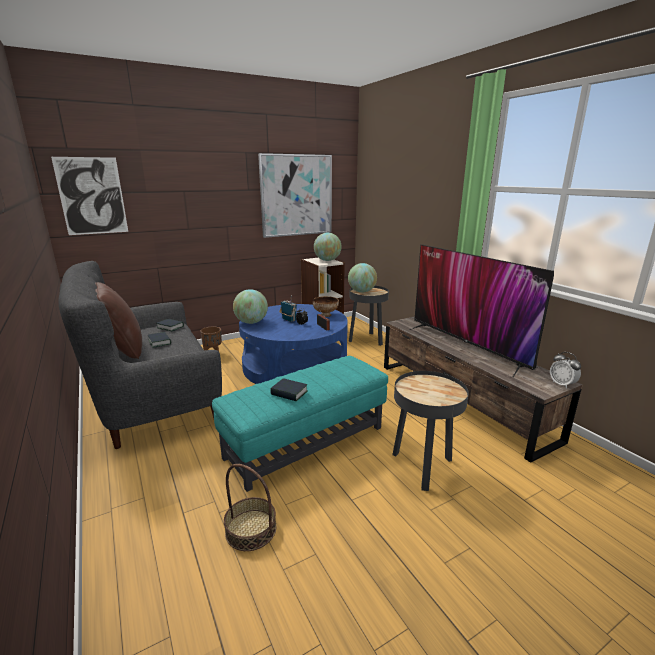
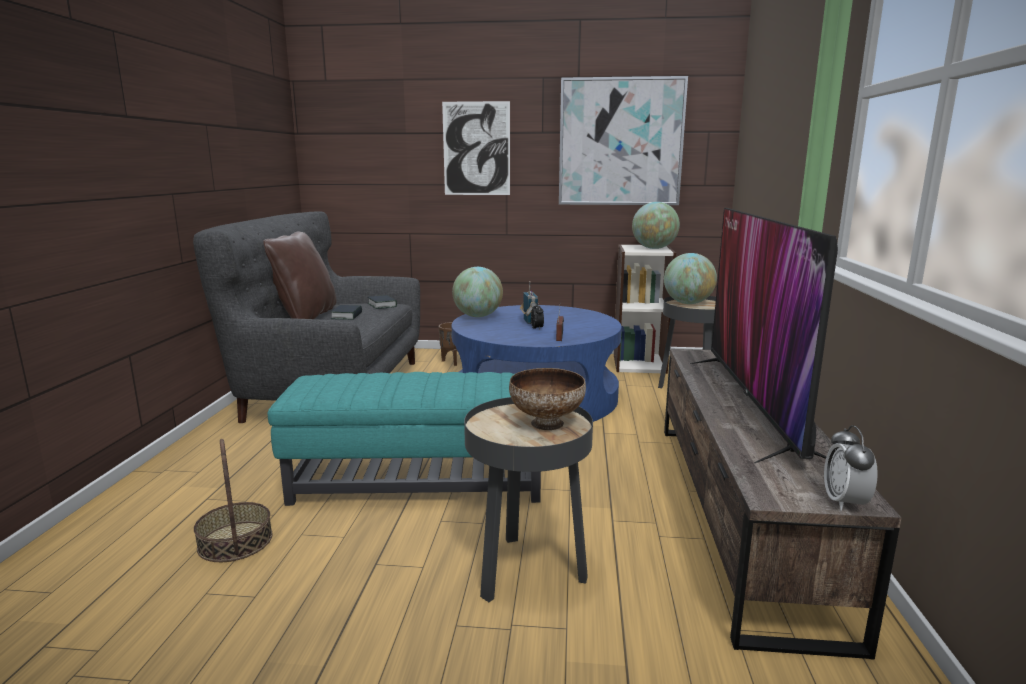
camera: 35 degrees right, 5 degrees down
(92, 196) = (344, 137): picture -> picture (476, 149)
(289, 393) = (371, 387): book -> none
(325, 315) = (591, 325): bowl -> bowl (546, 423)

